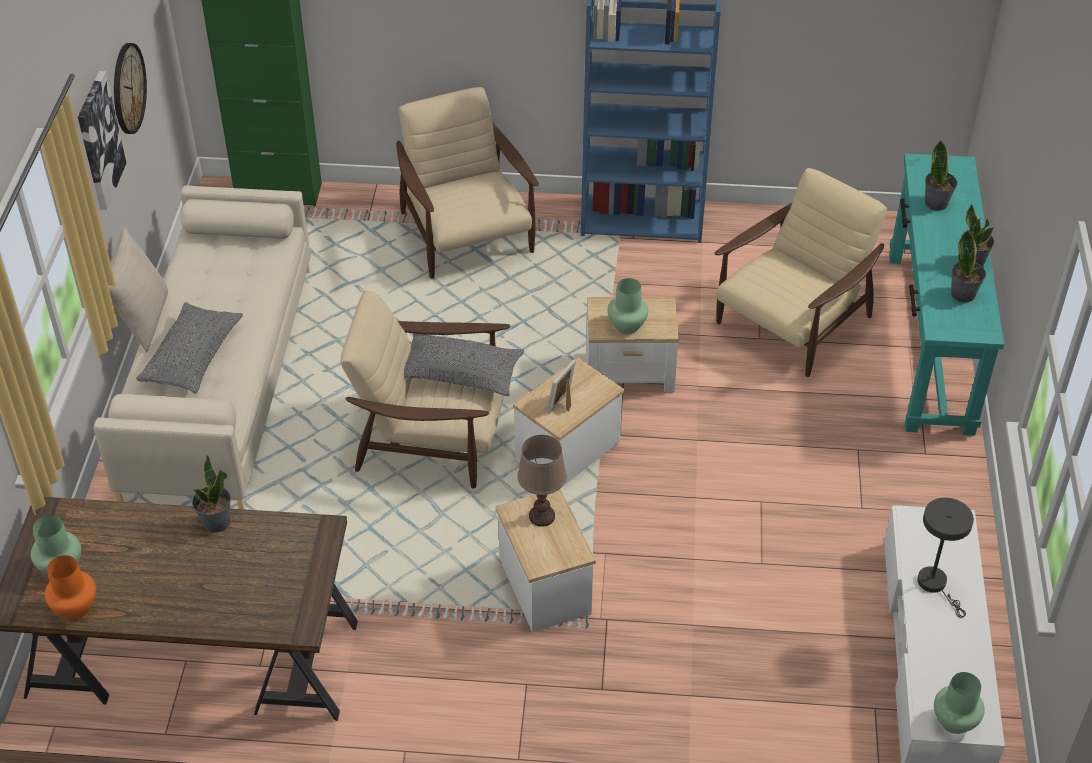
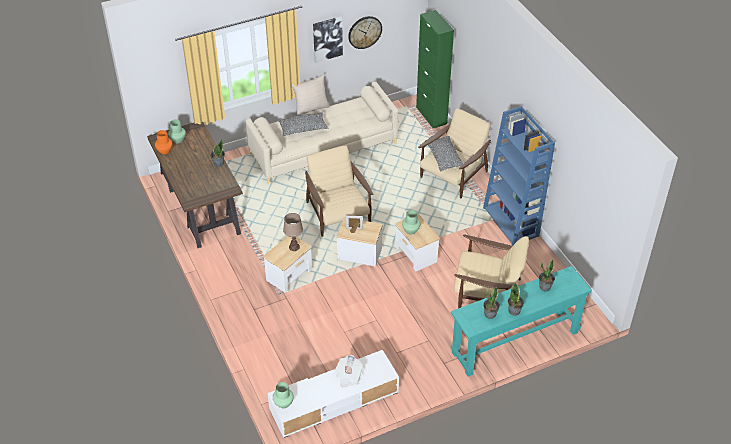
camera: 60 degrees right, 0 degrees up
(461, 374) = (350, 197): grey pillow -> grey pillow (444, 157)
(935, 585) = (348, 376): grey table lamp -> newspaper

